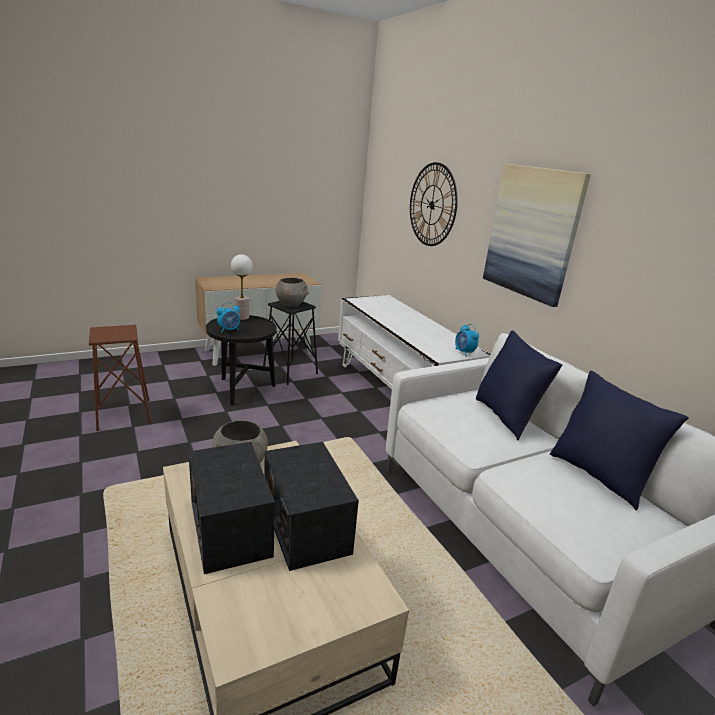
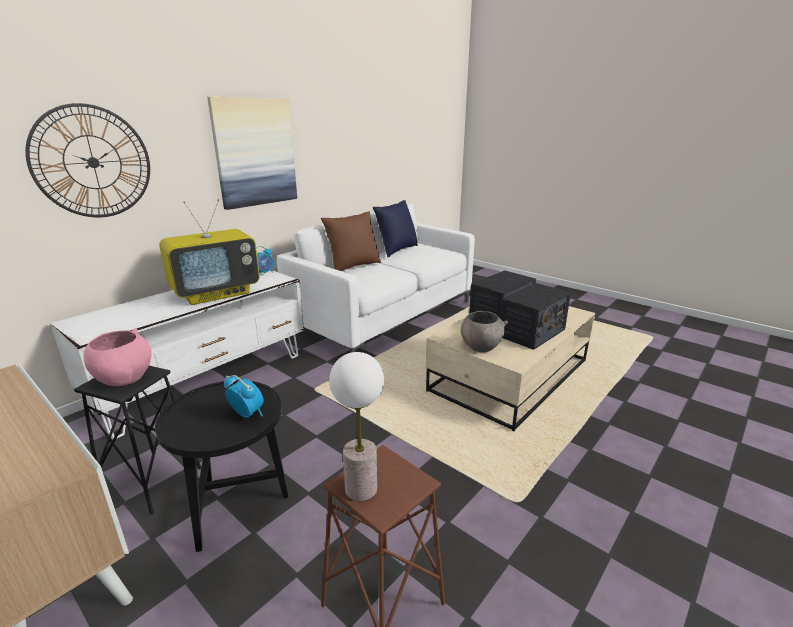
camera: 110 degrees left, 0 degrees up
(242, 317) = (174, 424): table lamp -> table lamp (360, 488)
(291, 304) = (124, 378): grey bowl -> pink bowl
(413, 331) = (216, 293): none -> television
(506, 417) = (353, 267): blue pillow -> brown pillow

